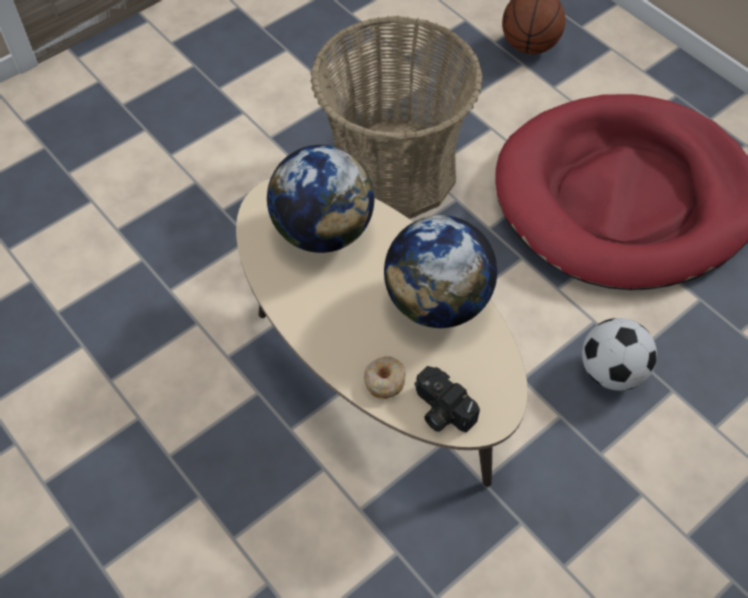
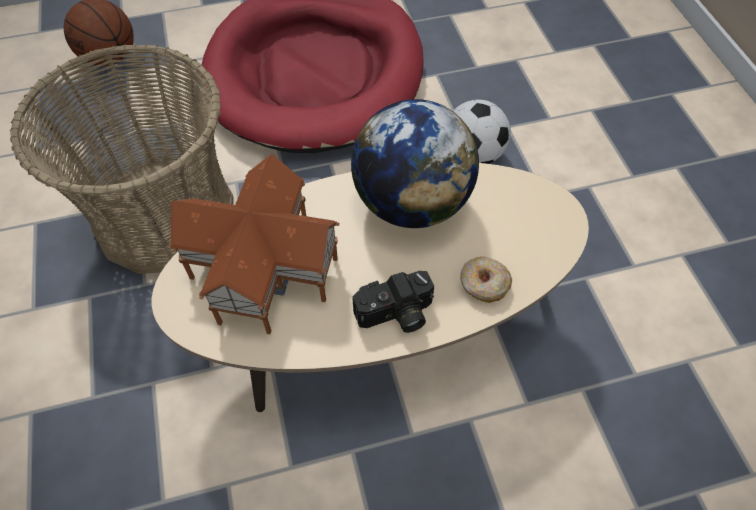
camera: 65 degrees left, 0 degrees up
(323, 231) = (263, 266): globe -> toy house
(440, 411) = (537, 251): camera -> camera (396, 315)

